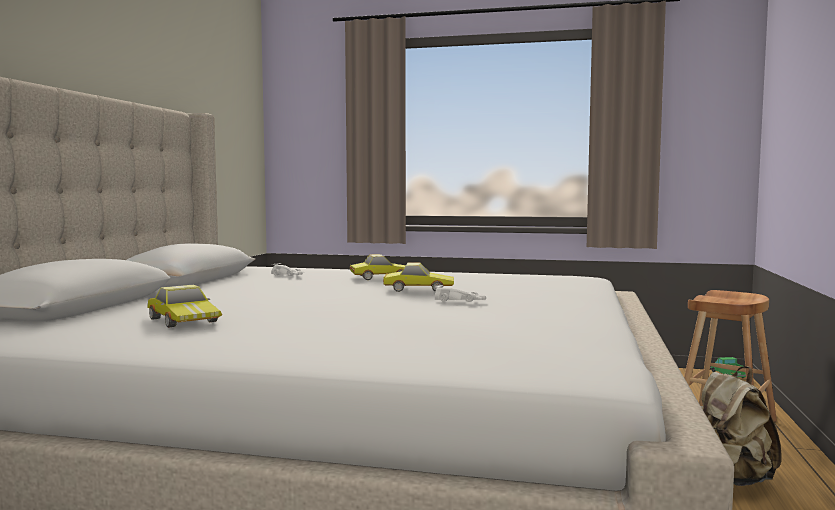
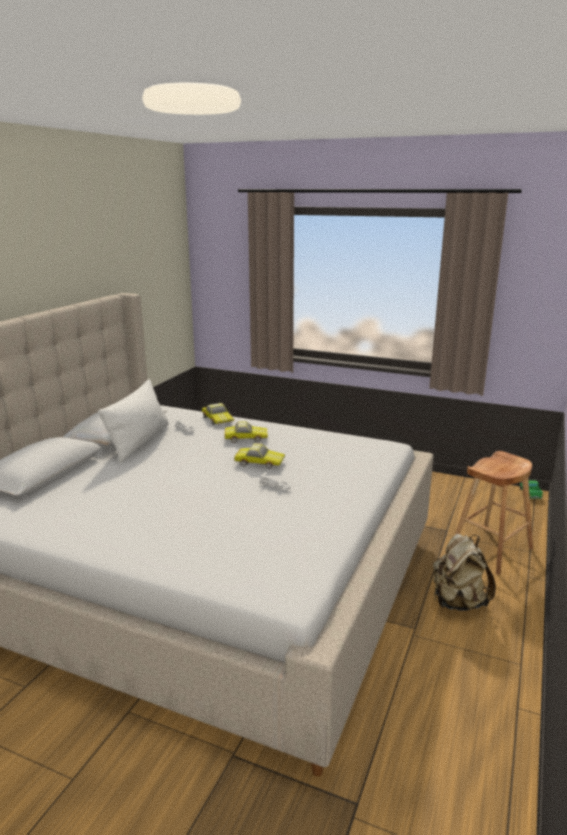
camera: 10 degrees right, 15 degrees up
(185, 320) = (98, 503): toy car -> toy car (218, 419)
(225, 283) = (139, 442): none -> white pillow

